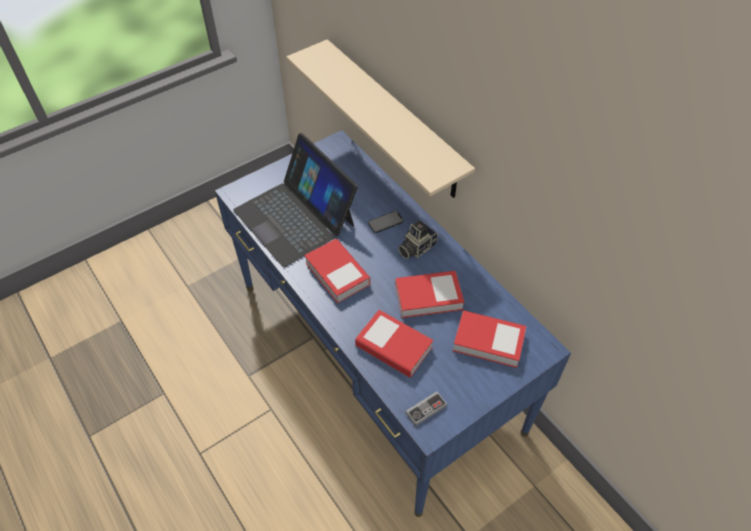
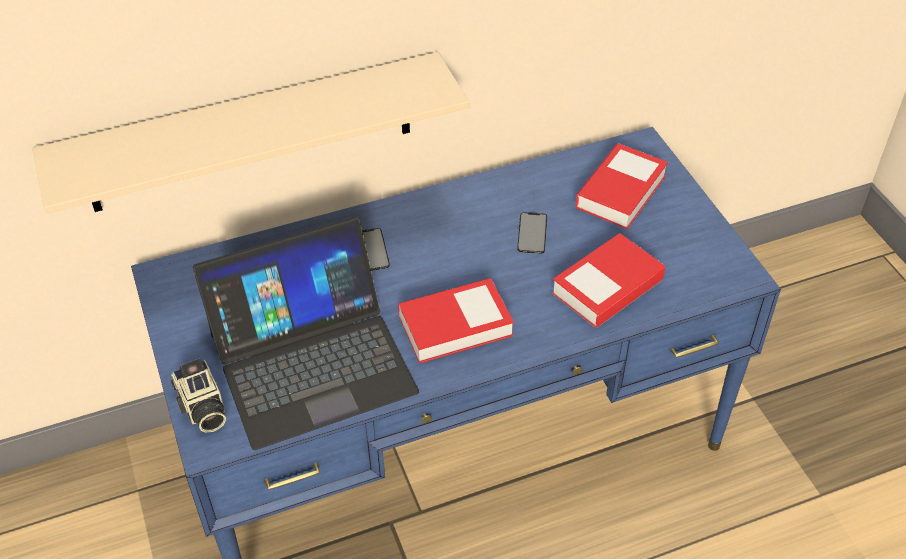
camera: 75 degrees left, 5 degrees down
(416, 247) = (436, 227): camera -> camera (202, 408)
(426, 409) = (713, 274): game controller -> none
(428, 297) = (532, 233): book -> phone

